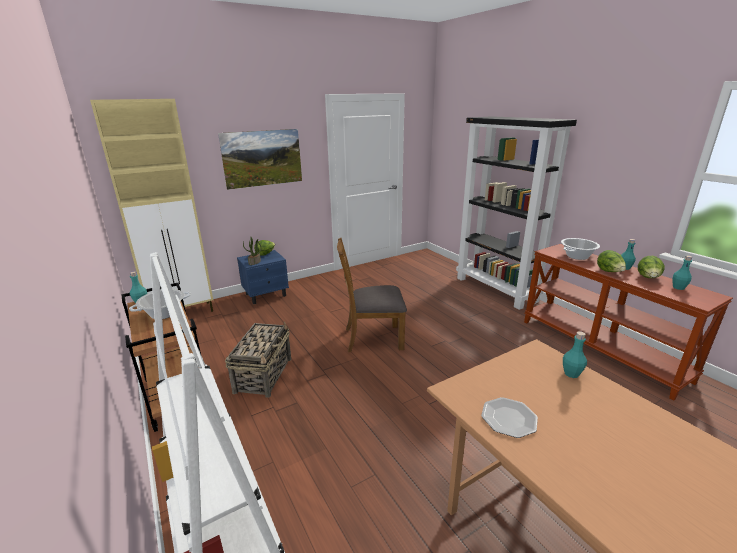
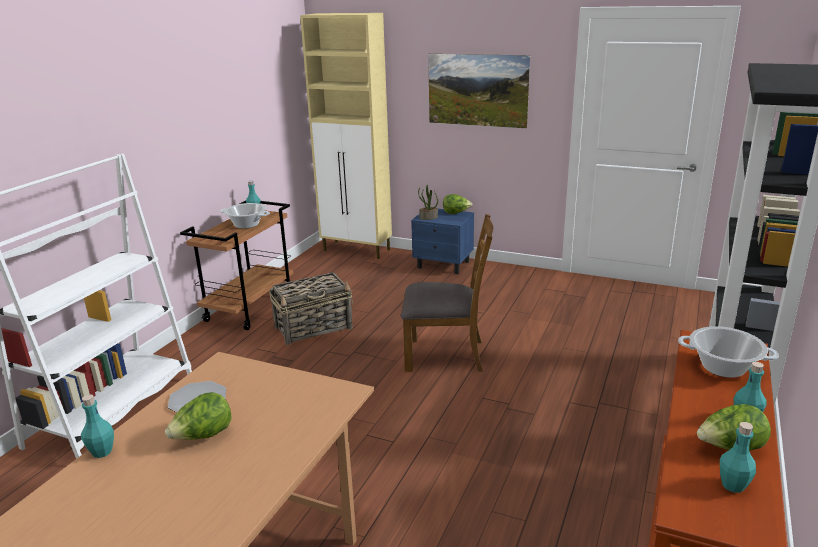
camera: 55 degrees right, 0 degrees up
(372, 338) = (446, 355): brown chair -> brown chair turned 135 degrees clockwise
(571, 374) = (310, 420): turquoise bottle -> turquoise bottle (102, 452)
(609, 272) = (694, 406): lettuce -> lettuce (203, 437)

